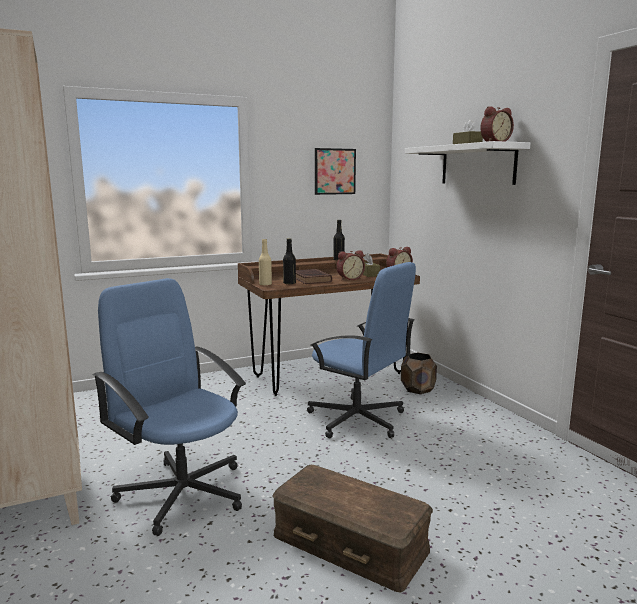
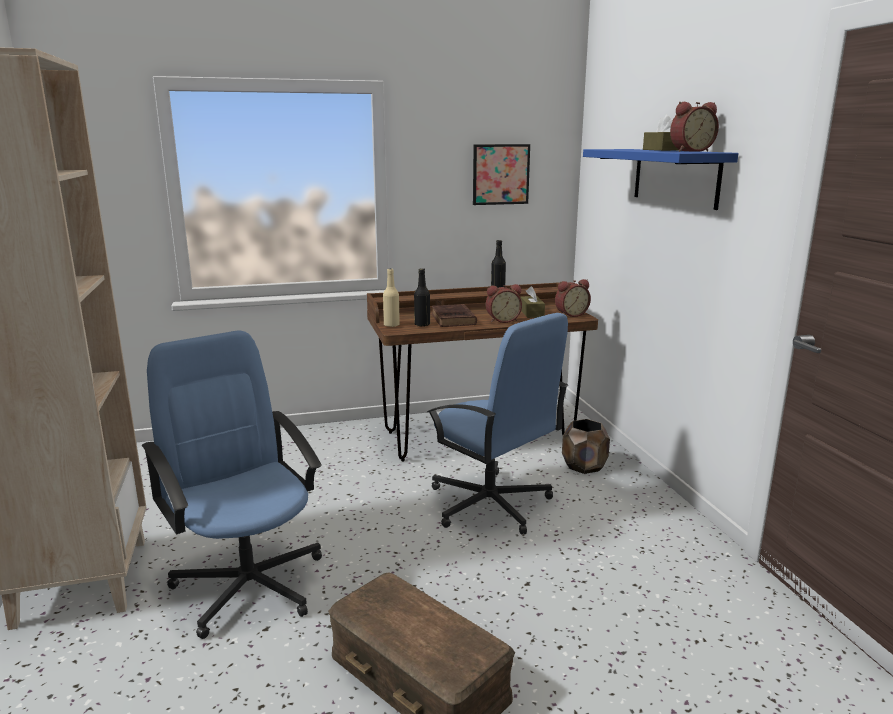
camera: 10 degrees right, 5 degrees up
(477, 165) = (675, 177): white shelf -> blue shelf

